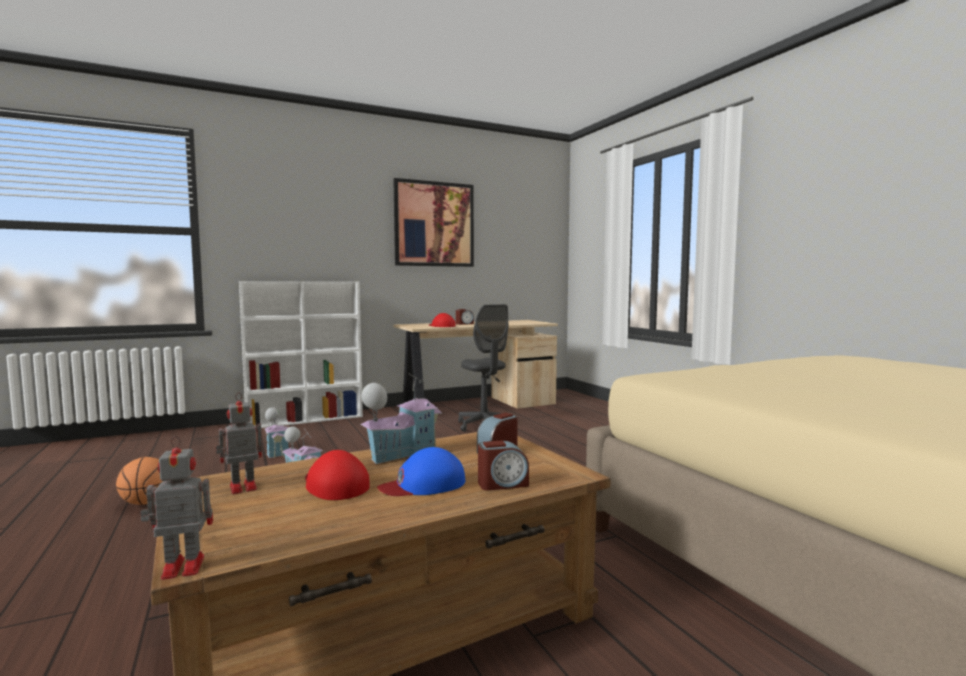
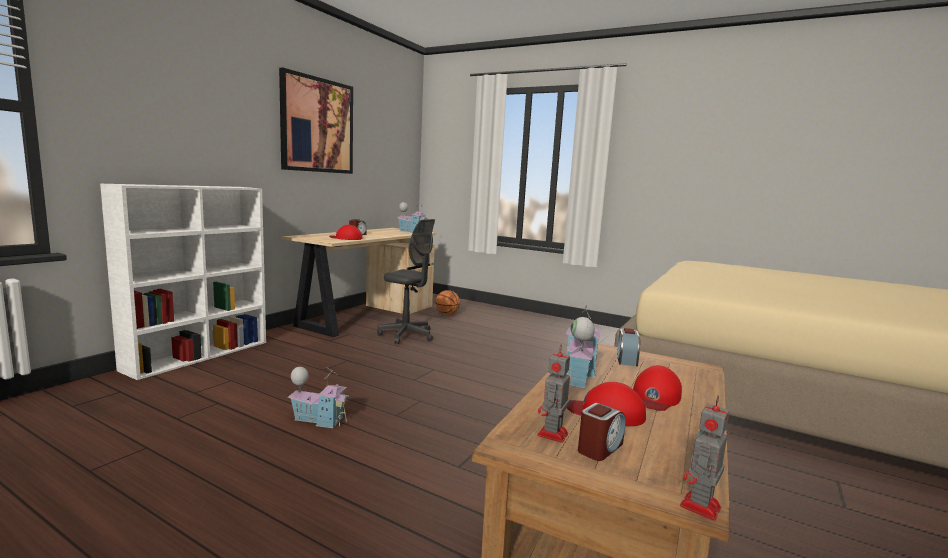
camera: 35 degrees left, 5 degrees up
(145, 503) = (172, 498): basketball -> basketball (447, 314)
(276, 452) = (234, 399): toy house -> toy house (412, 232)
(424, 484) = (655, 397): blue cap -> red cap
(502, 484) = (691, 384): alarm clock -> alarm clock (599, 448)

